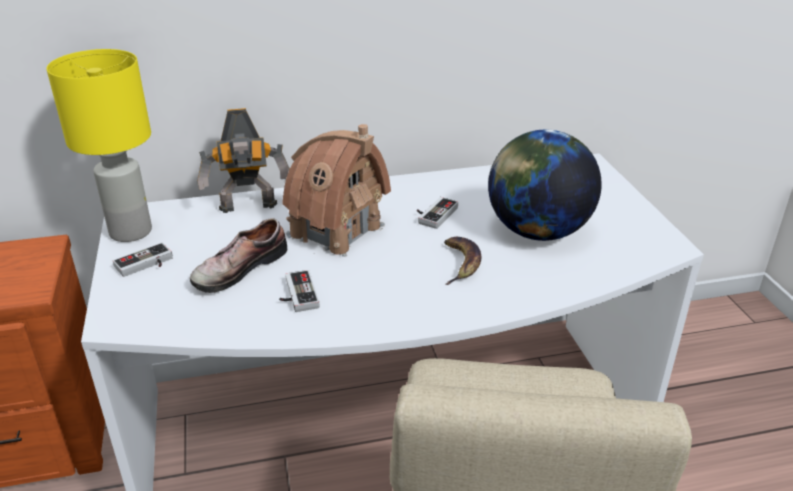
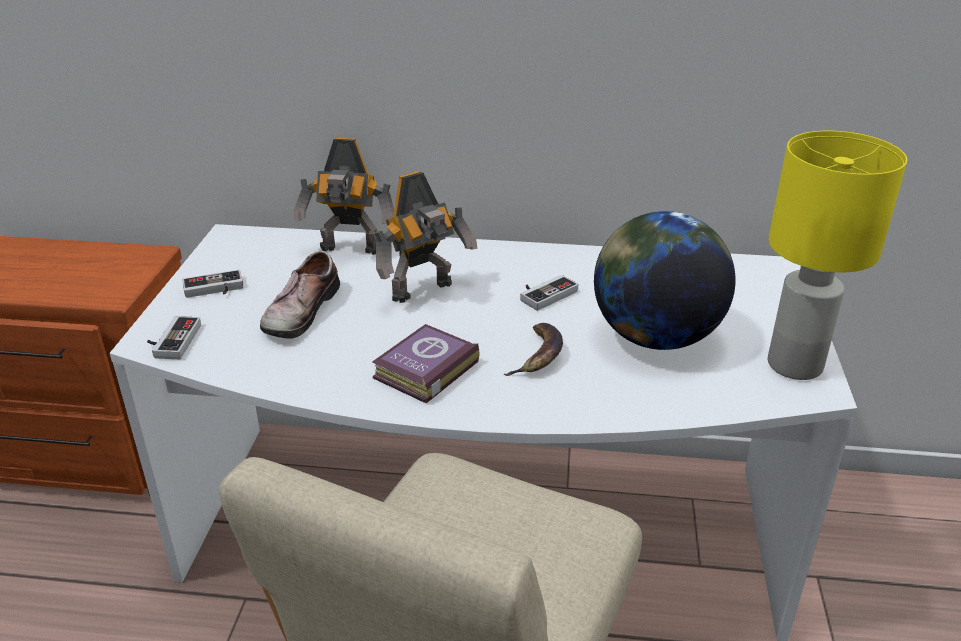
camera: 20 degrees right, 0 degrees up
(129, 232) = (220, 253): yellow table lamp -> yellow table lamp (793, 365)
(238, 268) = (299, 311): shoe -> shoe turned 45 degrees counterclockwise
(296, 295) = (338, 351): game controller -> game controller (171, 341)
(336, 231) = (425, 292): toy house -> toy robot
(378, 295) = (423, 370): none -> book

